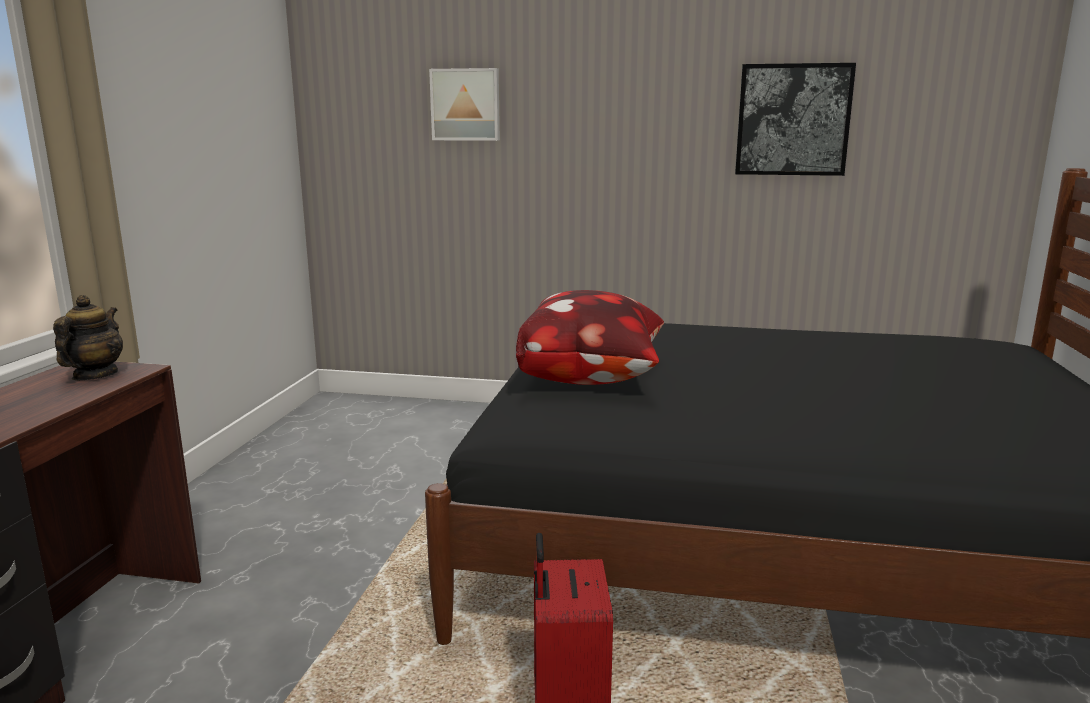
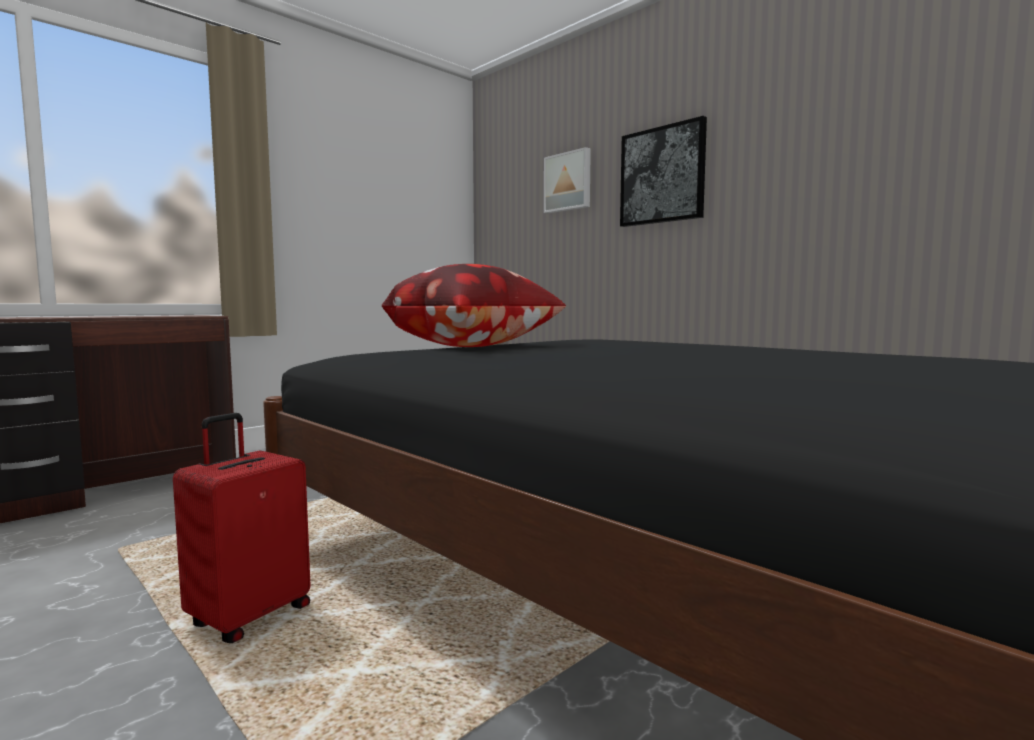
camera: 35 degrees right, 10 degrees down
(94, 375) = (184, 315): teapot -> none
(792, 120) = (849, 143): picture -> picture (662, 175)

